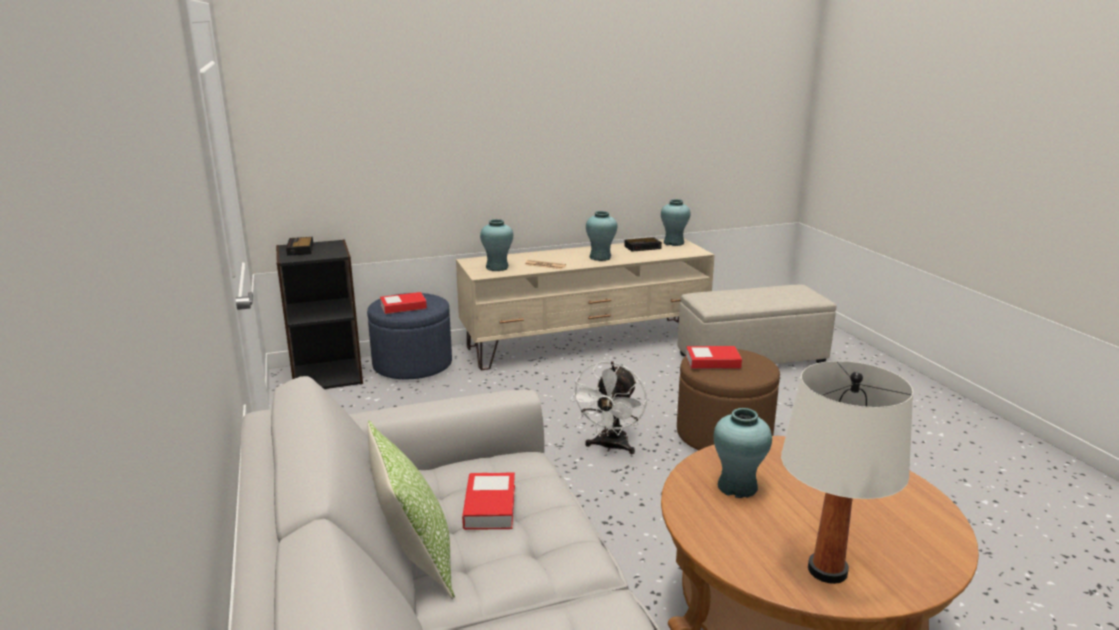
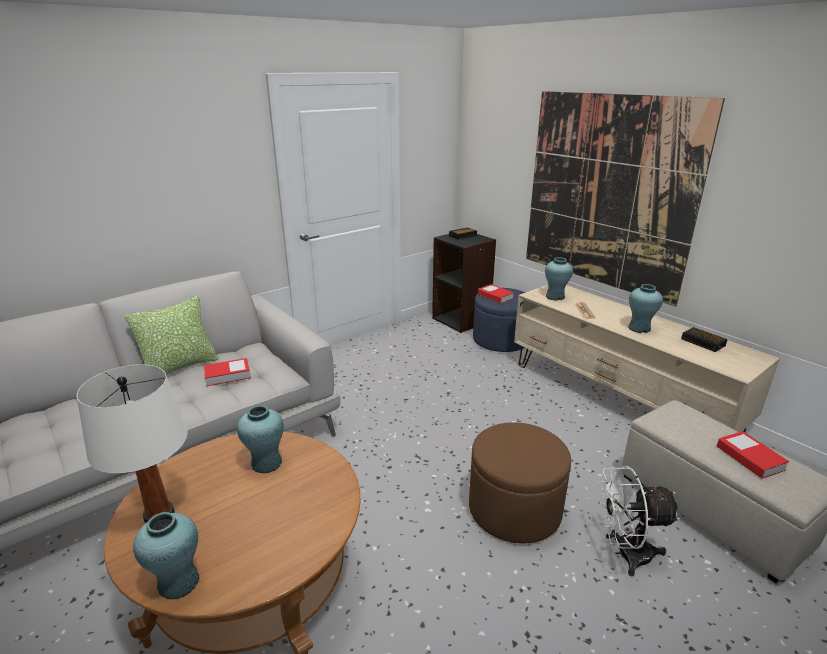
camera: 70 degrees right, 5 degrees up
(497, 138) = (606, 193): none -> picture
(610, 447) = (449, 447): white fan -> white fan (625, 553)
(674, 243) = (747, 356): turquoise vase -> turquoise vase (178, 582)
(712, 362) = (513, 437): book -> book (749, 458)

